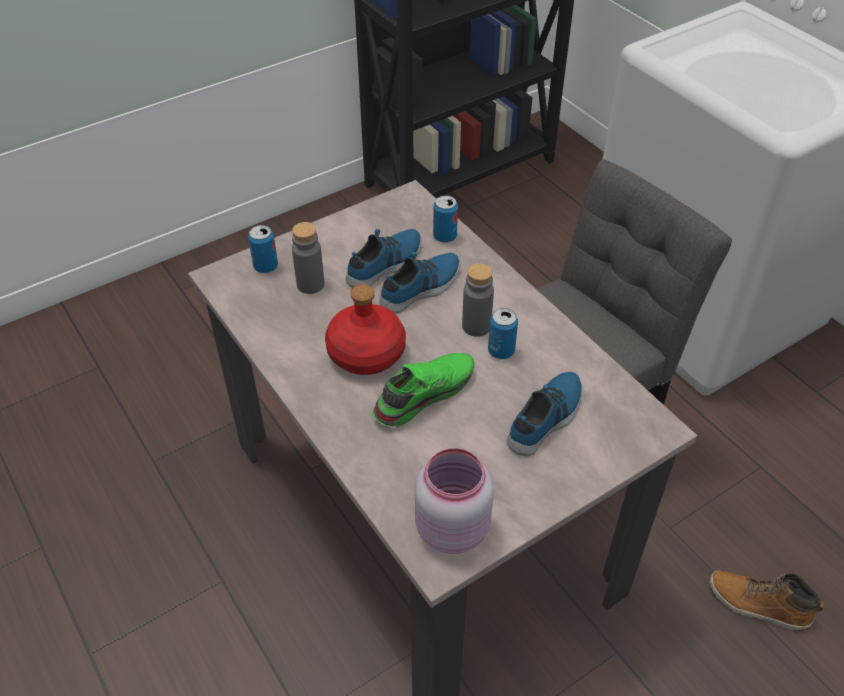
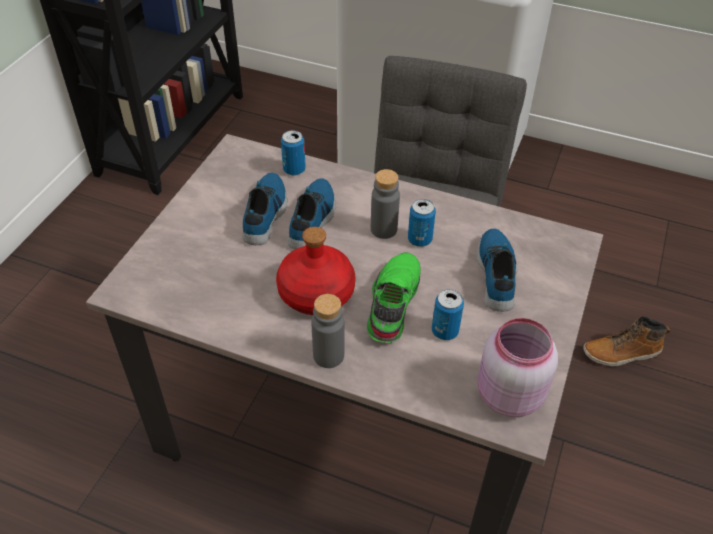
camera: 35 degrees left, 0 degrees up
(266, 267) = (159, 262): can -> can (445, 331)
(310, 284) = (215, 259): grey bottle -> grey bottle (328, 355)

